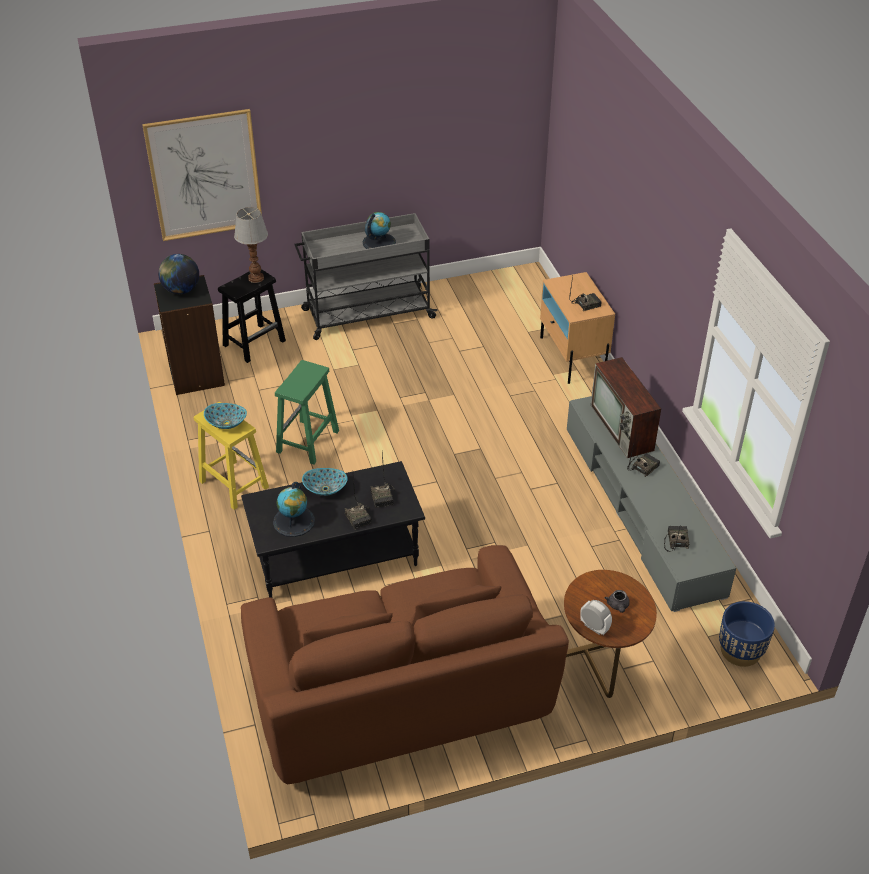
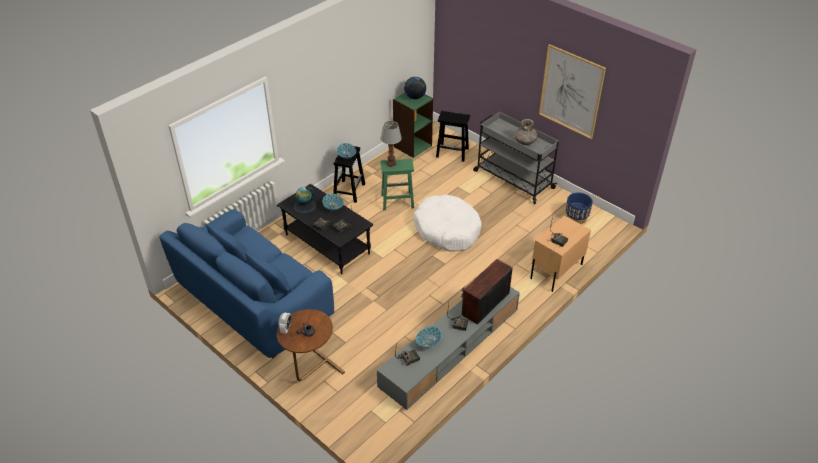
camera: 60 degrees right, 0 degrees up
(195, 375) = (412, 146): black bookcase -> green bookcase
(204, 175) = (466, 52): picture -> picture (571, 91)
(233, 484) = (349, 191): yellow stool -> black stool
(256, 277) = (460, 118): table lamp -> table lamp (391, 163)
(379, 242) = (525, 141): globe -> grey vase
(400, 698) = (254, 303): brown sofa -> blue sofa
(414, 417) = (447, 230): none -> white dog bed
(657, 509) = (428, 342): none -> bowl
(740, 651) = (369, 429): blue planter -> blue planter (576, 218)

